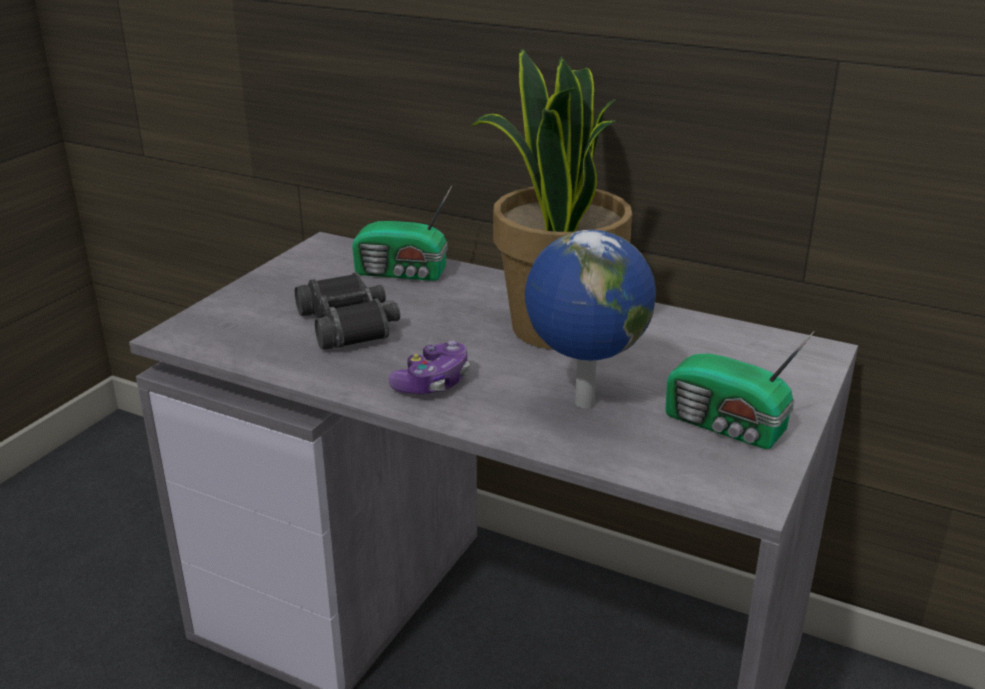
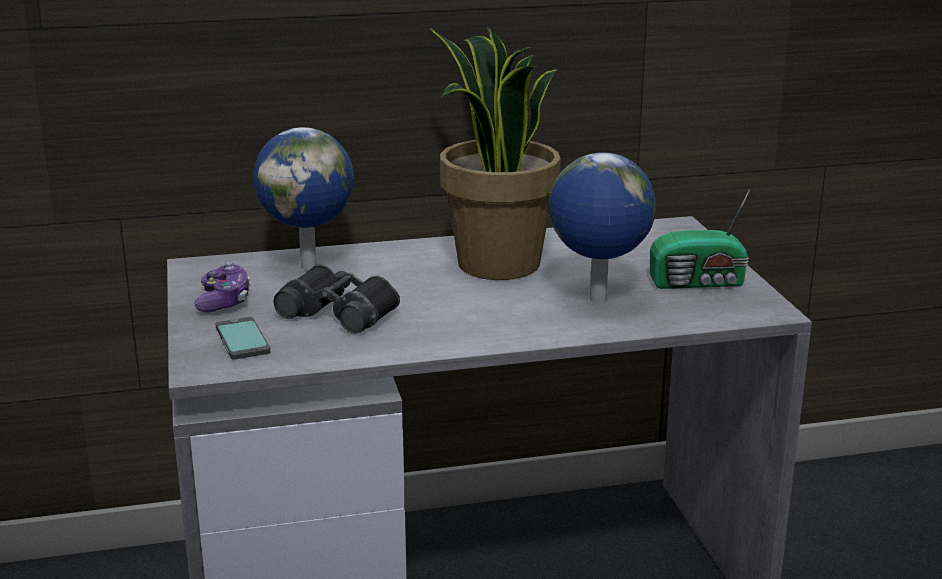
camera: 40 degrees left, 5 degrees down
(241, 321) = (242, 340): none -> phone
(403, 273) = (310, 266): radio -> globe
(433, 383) = (479, 324): game controller -> game controller (224, 301)

